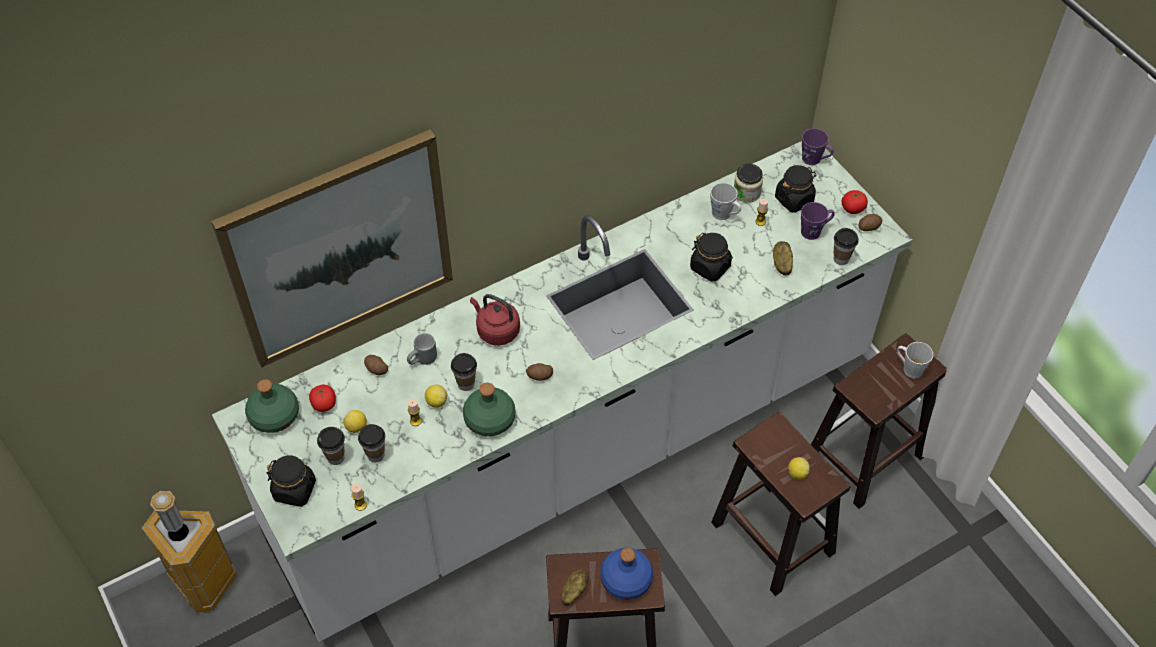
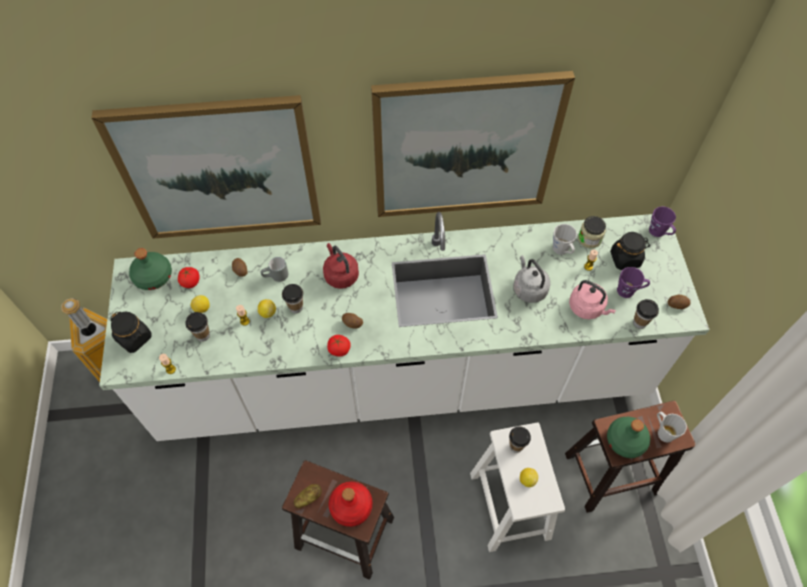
camera: 25 degrees right, 5 degrees up
(335, 457) = (175, 325): cup -> cup (516, 446)
(489, 419) = (297, 342): green bottle -> green bottle (625, 441)
(597, 131) = (465, 147): none -> picture
(626, 580) = (351, 507): blue bottle -> red bottle
(710, 267) = (528, 288): black jar -> grey kettle
(771, 537) = (509, 504): brown stool -> white stool
(781, 264) = (587, 308): potato -> pink kettle
(853, 208) = (671, 284): tomato -> tomato (339, 350)

